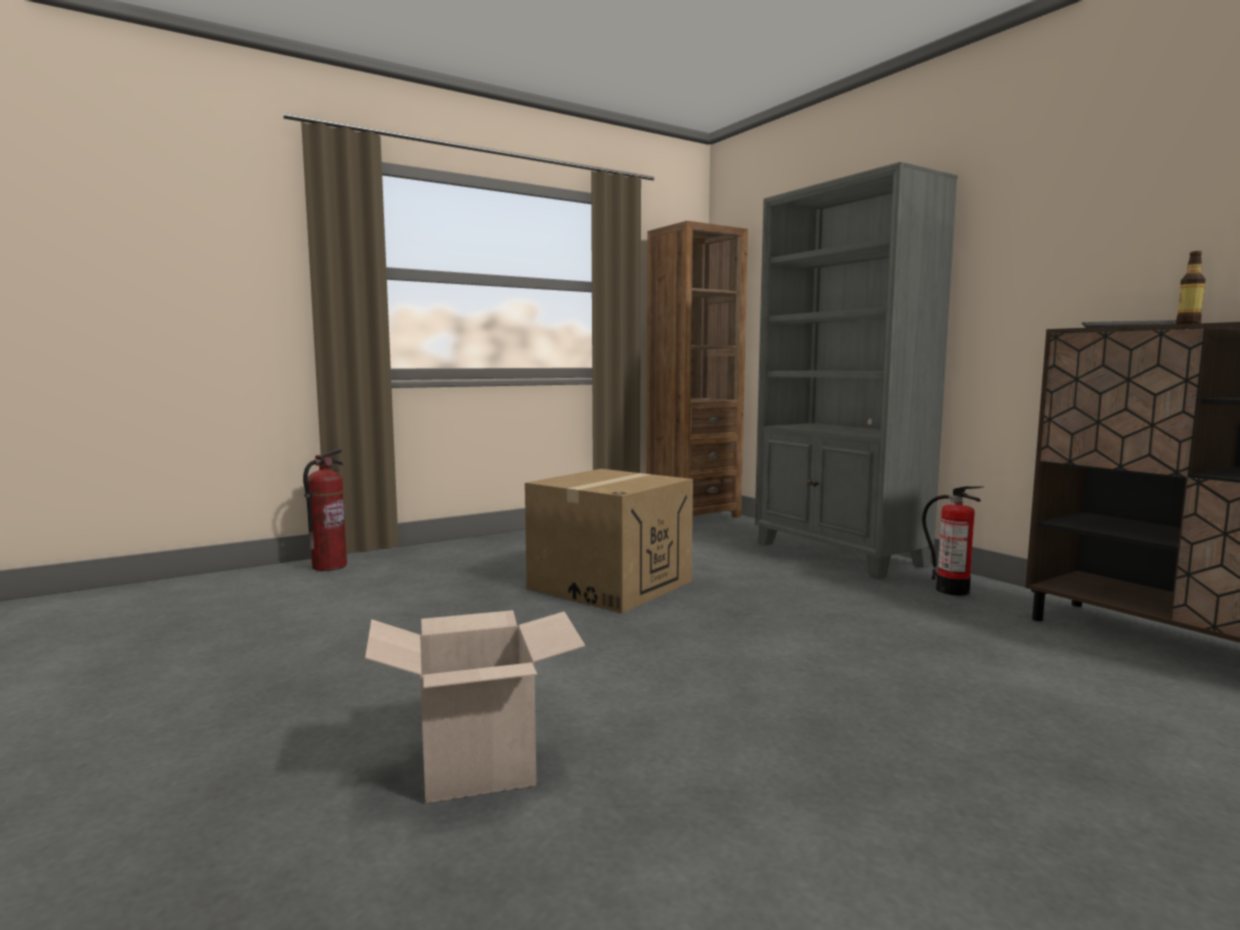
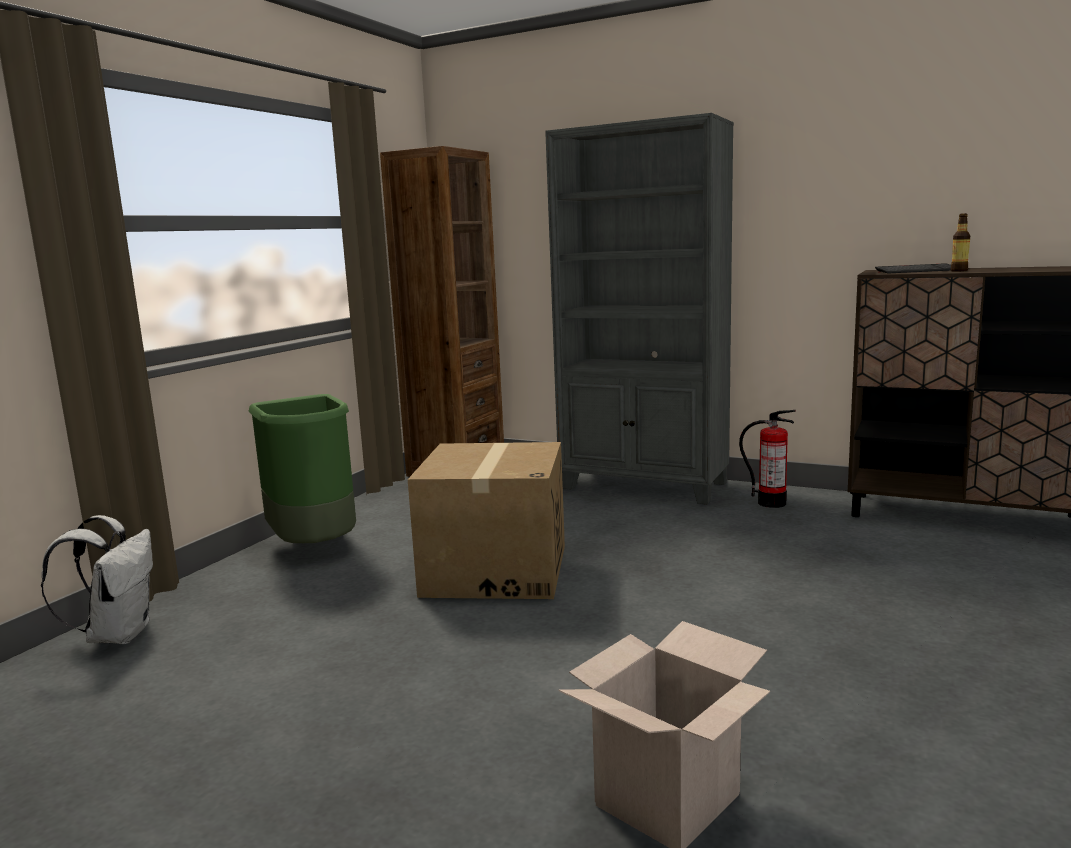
camera: 30 degrees left, 5 degrees up
(329, 566) = (118, 634): fire extinguisher -> white backpack
(512, 545) = (316, 547): none -> green trash can

